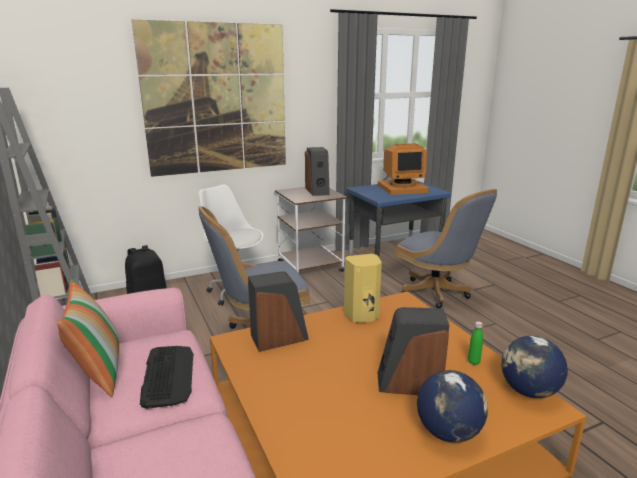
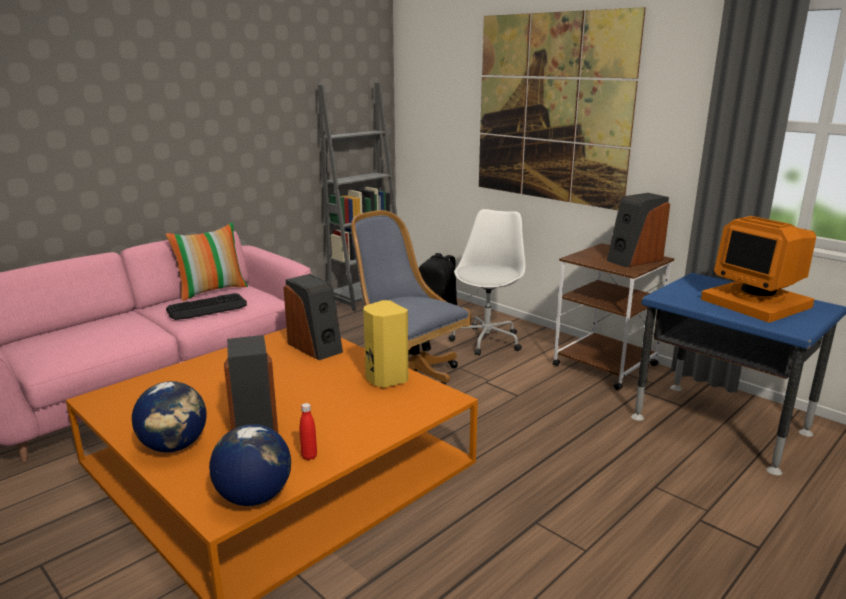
camera: 70 degrees right, 0 degrees up
(438, 295) = (632, 482): blue office chair -> none
(473, 362) = (309, 456): green bottle -> red bottle

